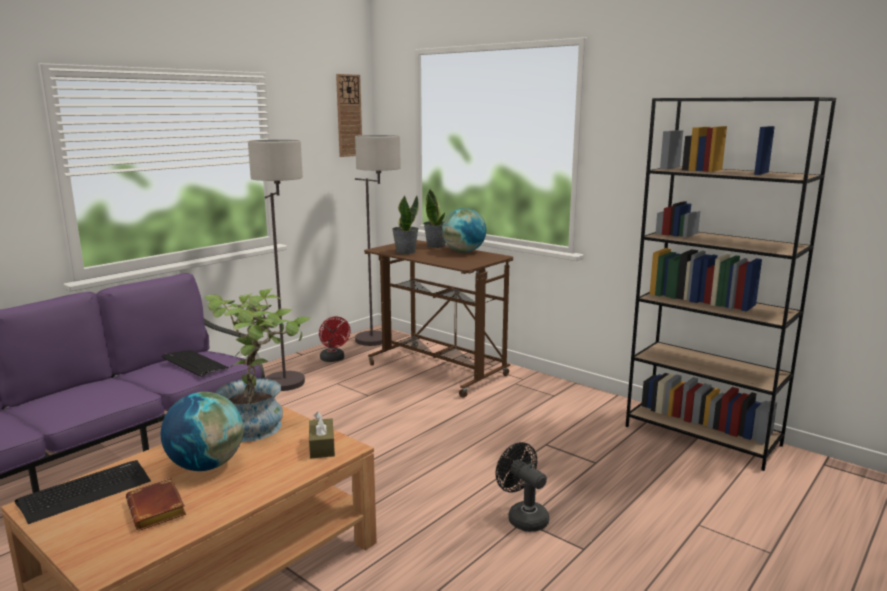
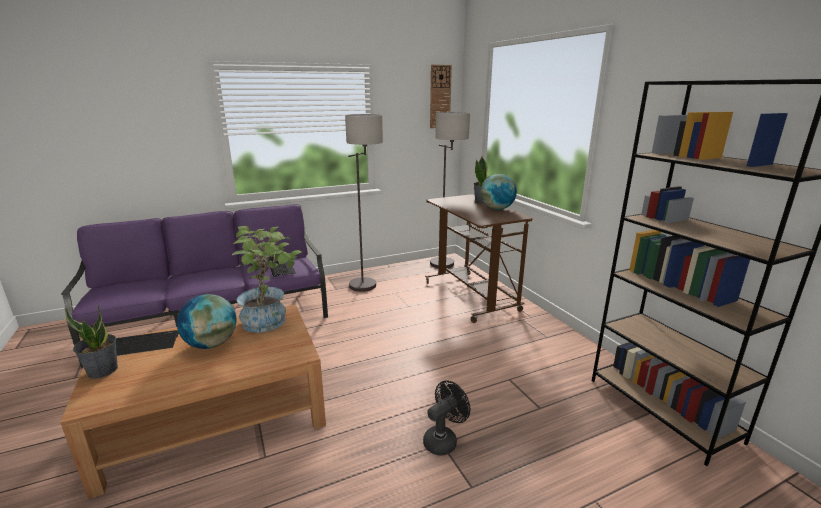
camera: 25 degrees right, 5 degrees up
(159, 510) = (155, 370): brown book -> none
(322, 446) = (289, 348): brown tissue box -> none
(334, 359) = (406, 274): red fan -> none
(405, 252) = (452, 204): potted plant -> potted plant (102, 370)
(523, 517) = (443, 440): black fan -> black fan turned 60 degrees clockwise

